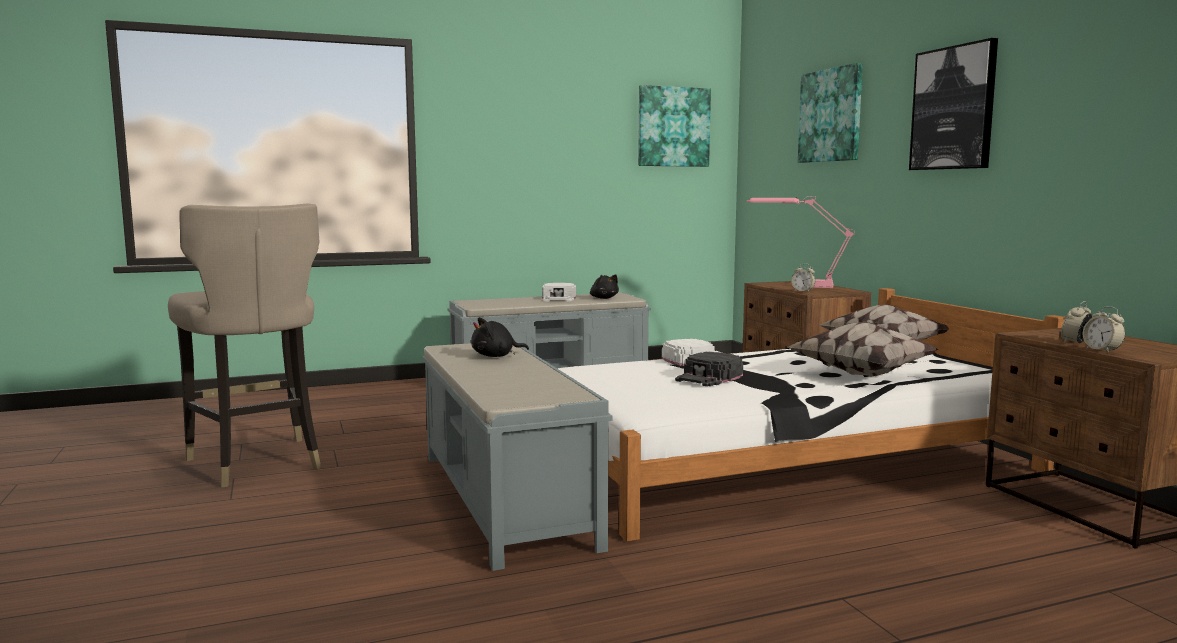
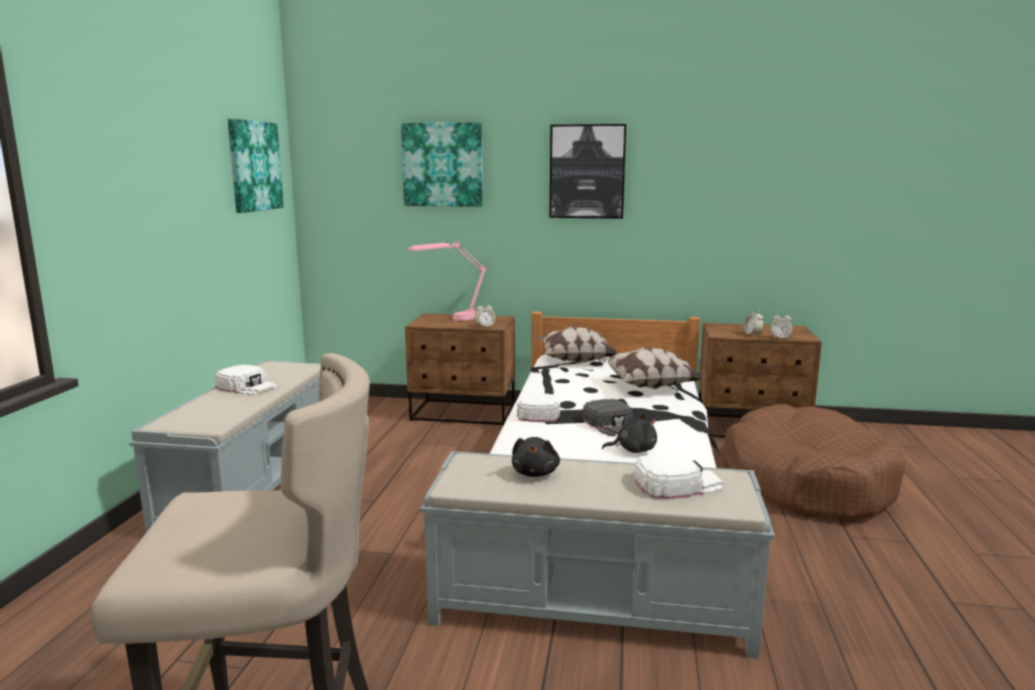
camera: 60 degrees left, 5 degrees up
(529, 384) = (677, 484): none -> white cap
(603, 298) = (289, 373): black plush toy -> black plush toy (633, 450)
(972, 558) = (807, 482): none -> brown dog bed

